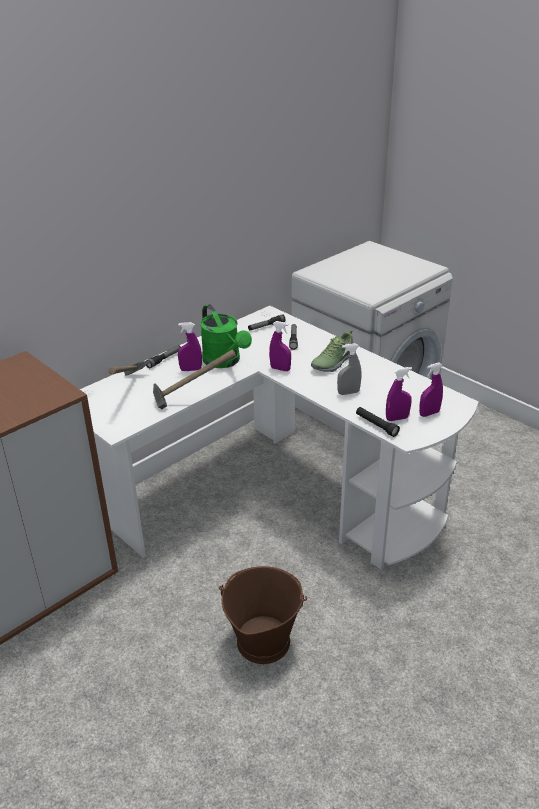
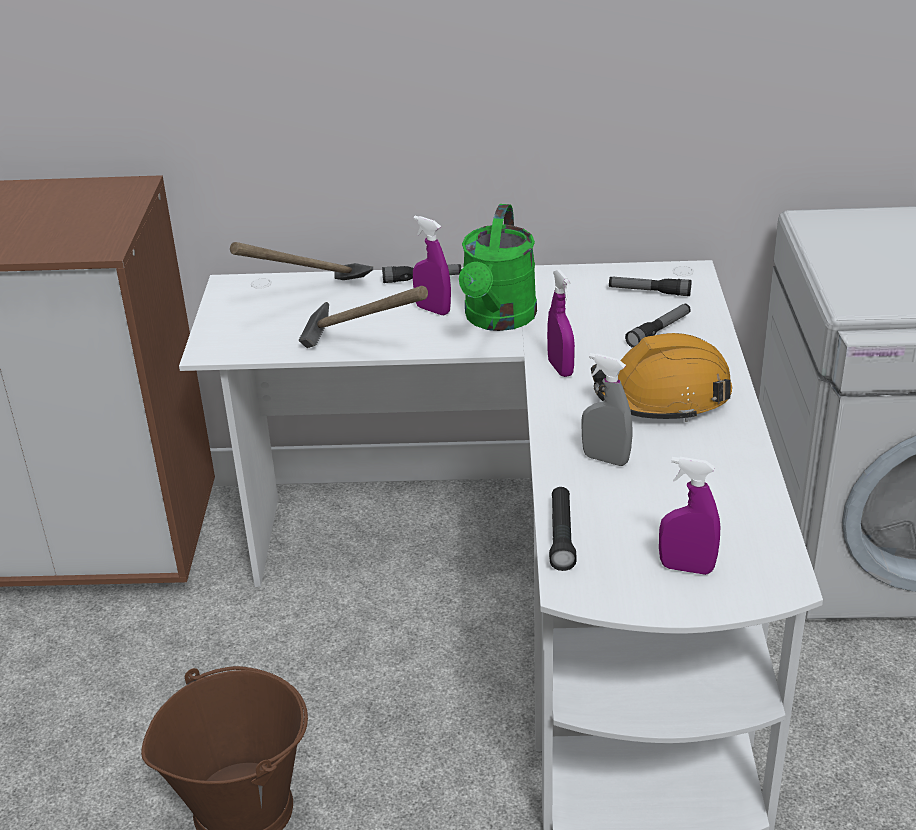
camera: 45 degrees right, 0 degrees up
(332, 362) = (663, 397): shoe -> orange hard hat
(397, 418) = (615, 544): purple spray bottle -> none

